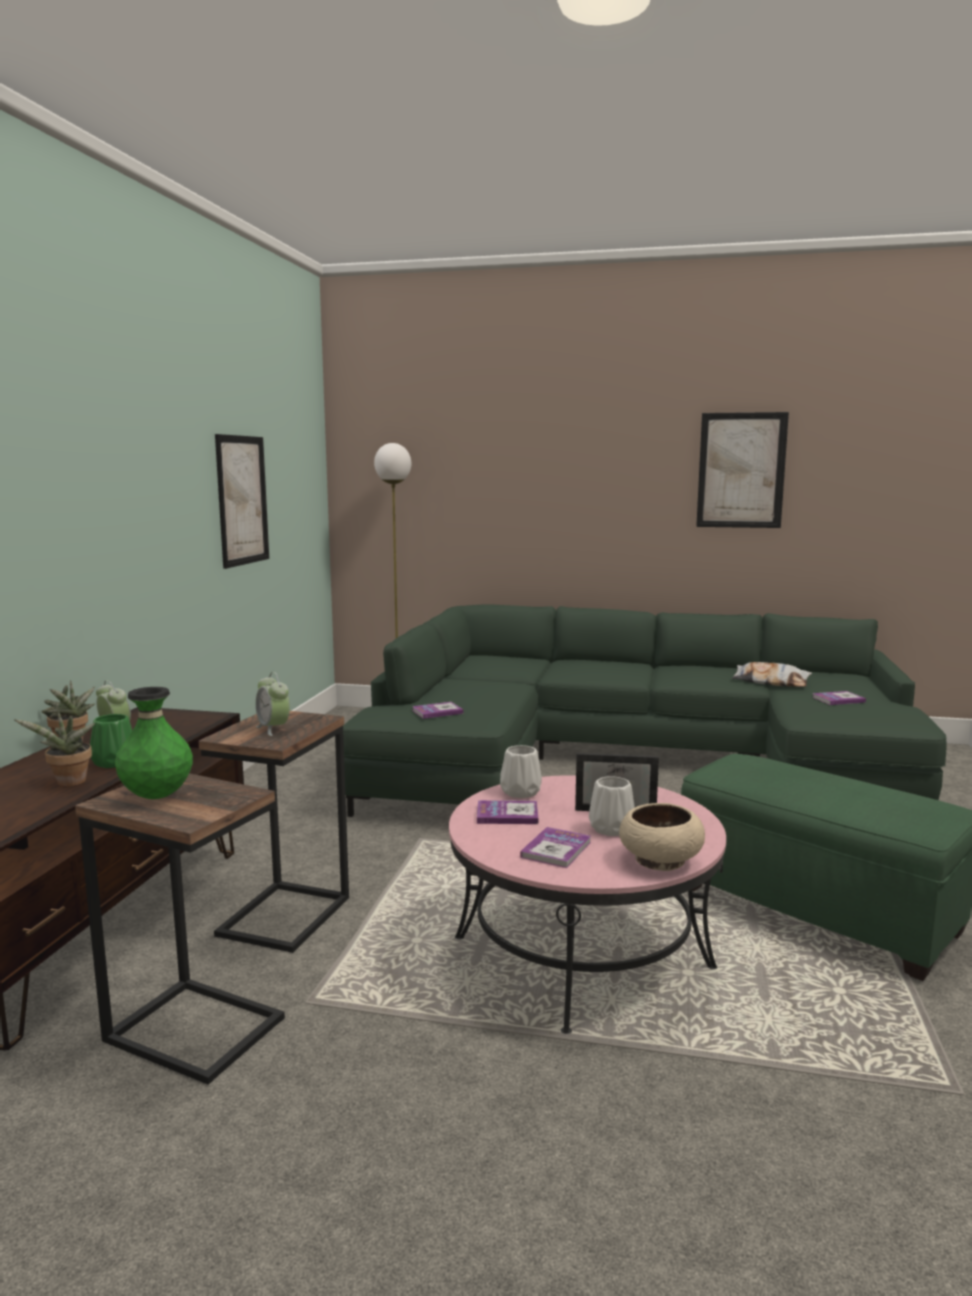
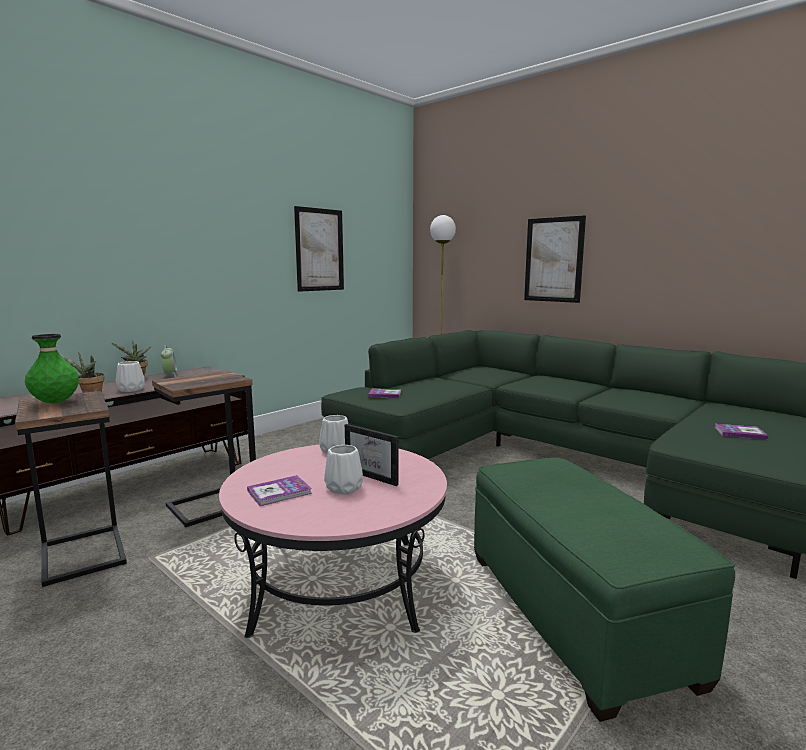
camera: 30 degrees right, 0 degrees up
(113, 762) = (130, 389): green vase -> white vase
(273, 729) = (199, 380): alarm clock -> none
(507, 814) = (298, 462): book -> none
(659, 861) = (329, 519): beige bowl -> none
(741, 470) = (708, 223): picture -> picture (553, 259)
(771, 682) = (693, 410): pillow -> none

